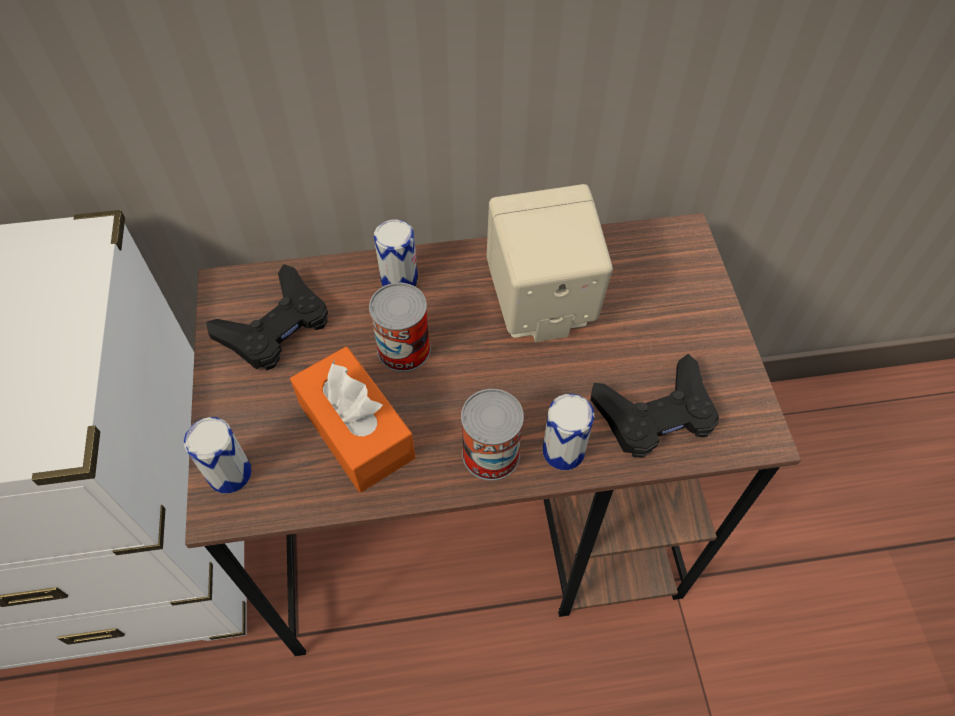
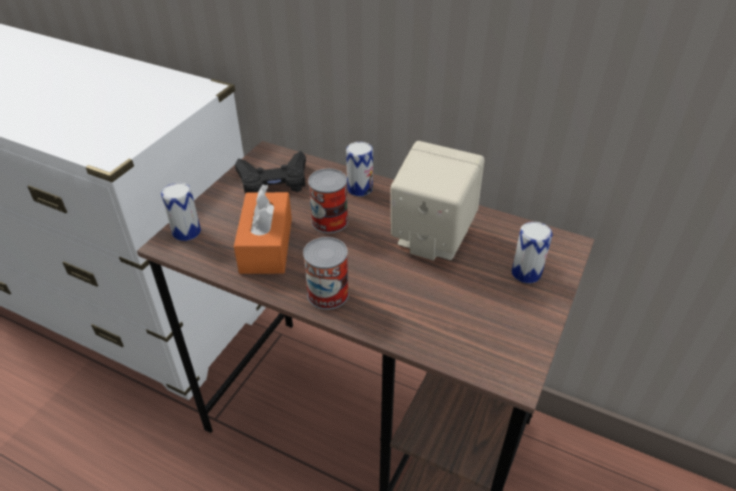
camera: 35 degrees right, 15 degrees down
(563, 451) = (372, 315): can -> can (526, 273)
(655, 414) = (451, 327): black game controller -> none

